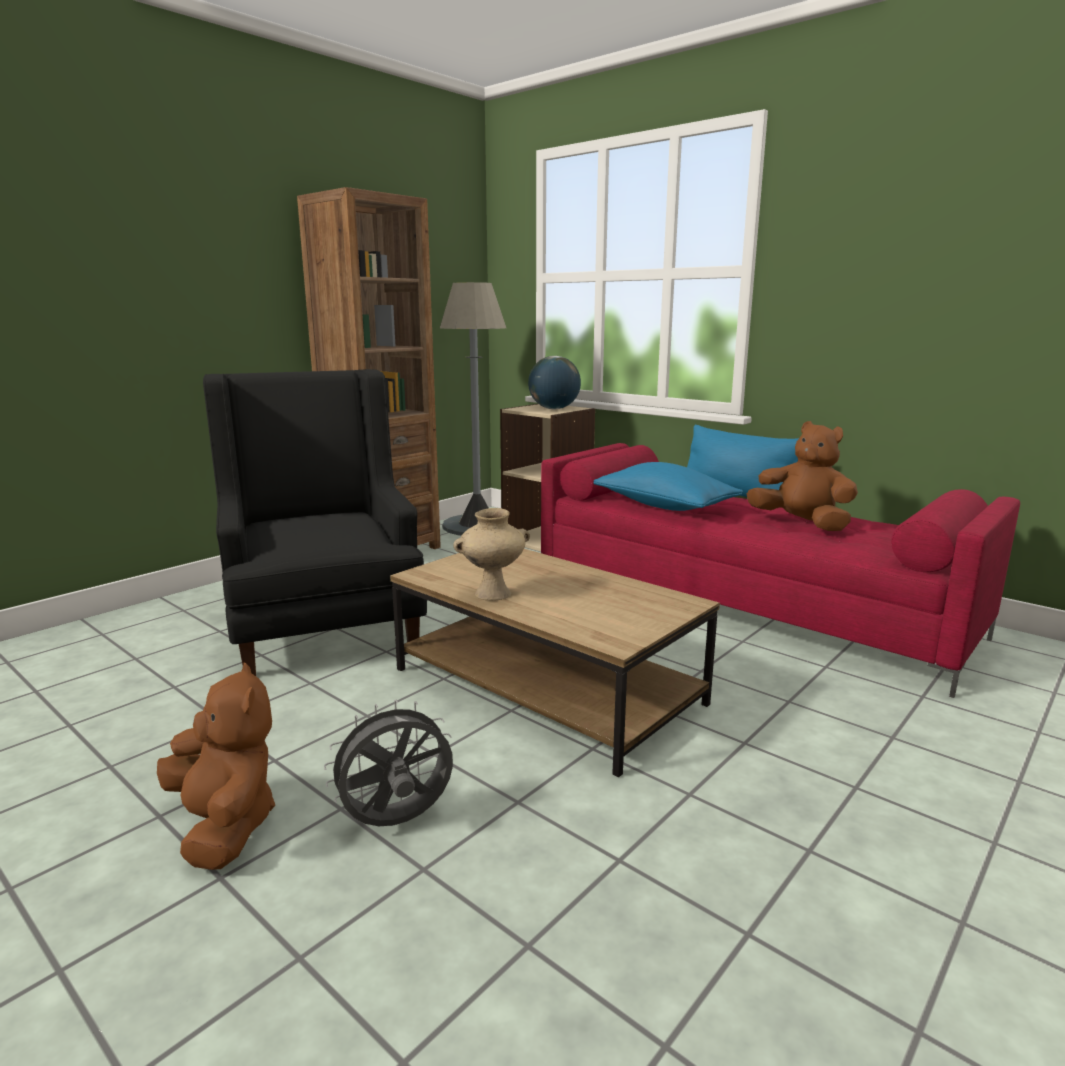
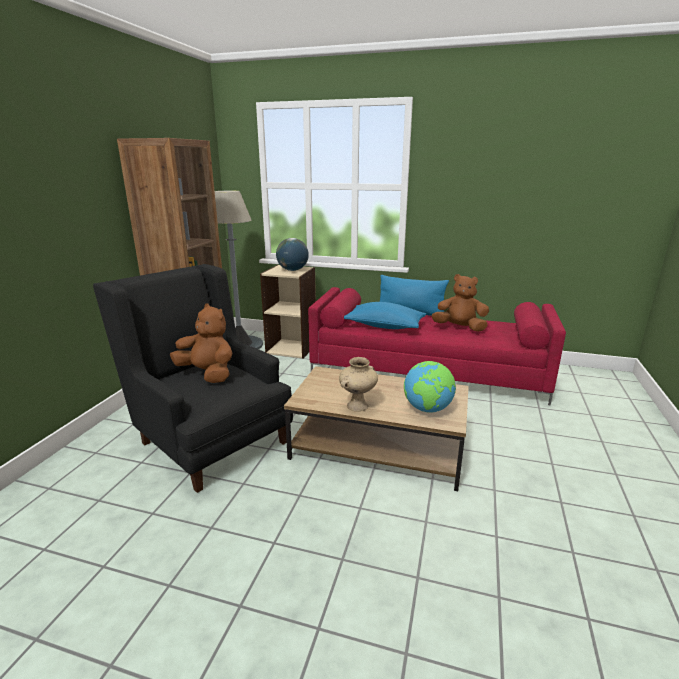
camera: 25 degrees left, 5 degrees up
(224, 826) = (287, 596): brown plush toy -> brown plush toy (208, 374)
(397, 823) = (380, 556): grey fan -> none
(600, 618) = (427, 409): none -> globe

